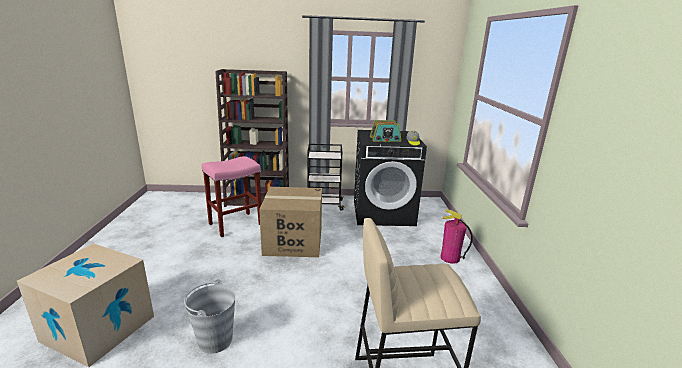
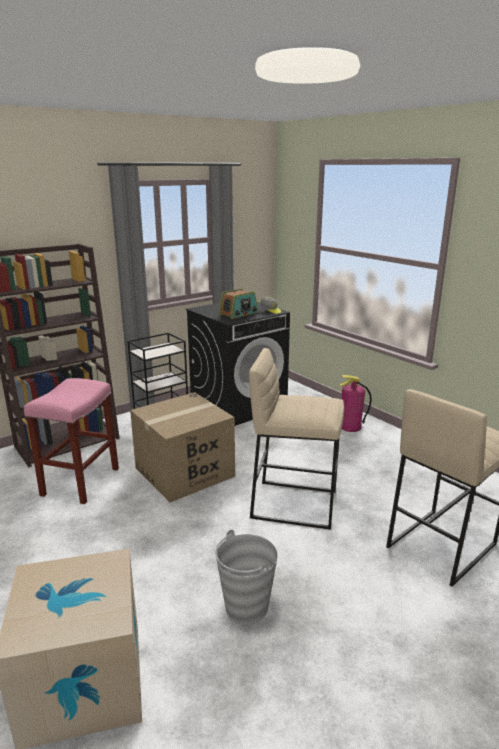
camera: 35 degrees left, 0 degrees up
(332, 292) = (294, 503): none -> beige stool

